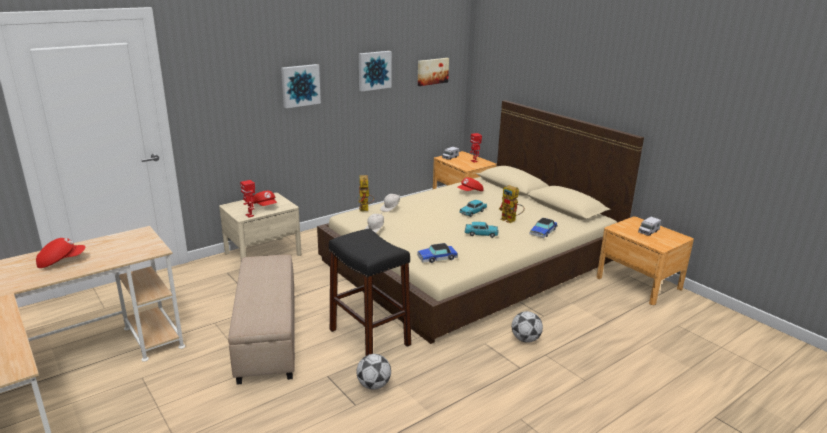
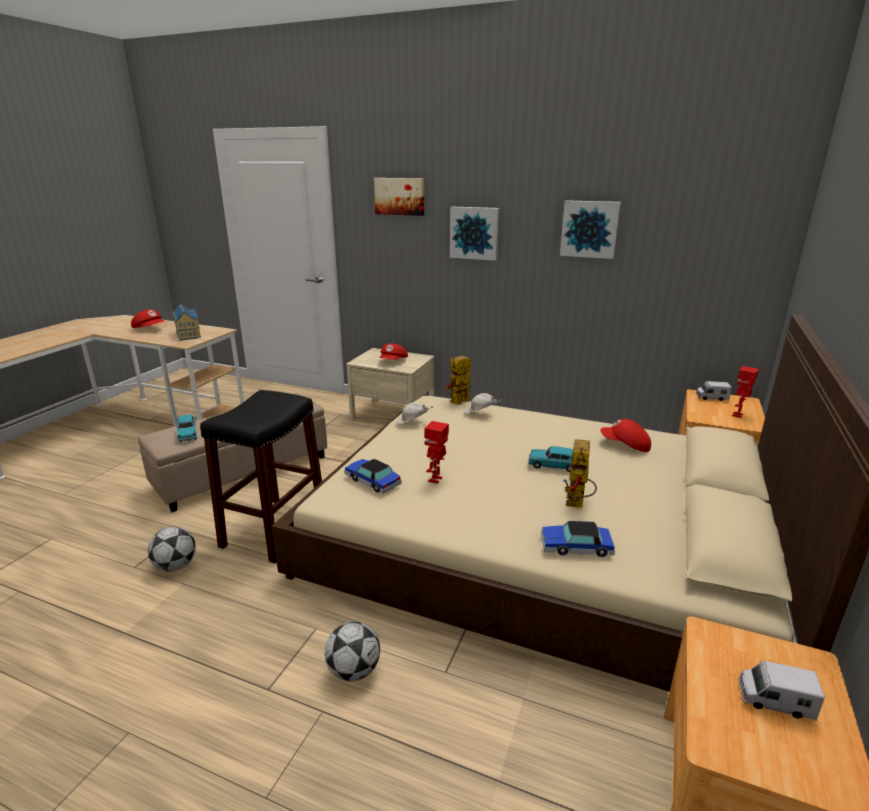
camera: 60 degrees right, 0 degrees up
(125, 246) = (189, 334): none -> toy house
(250, 215) = (365, 363): toy robot -> toy robot (436, 479)
(432, 71) = (707, 247): picture -> picture (400, 196)
(481, 234) = (489, 492): turquoise toy car -> turquoise toy car (187, 434)

